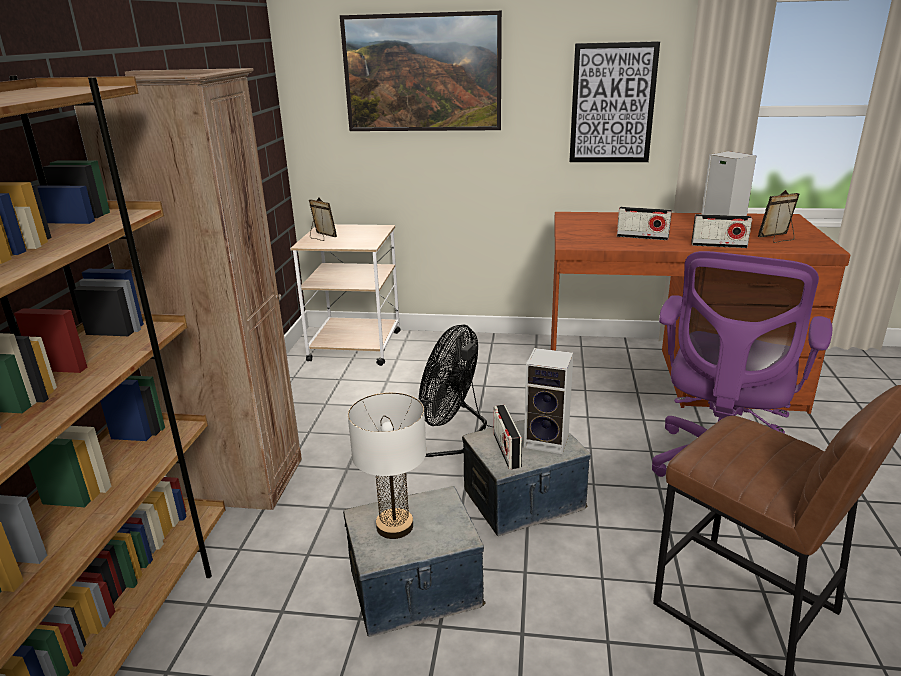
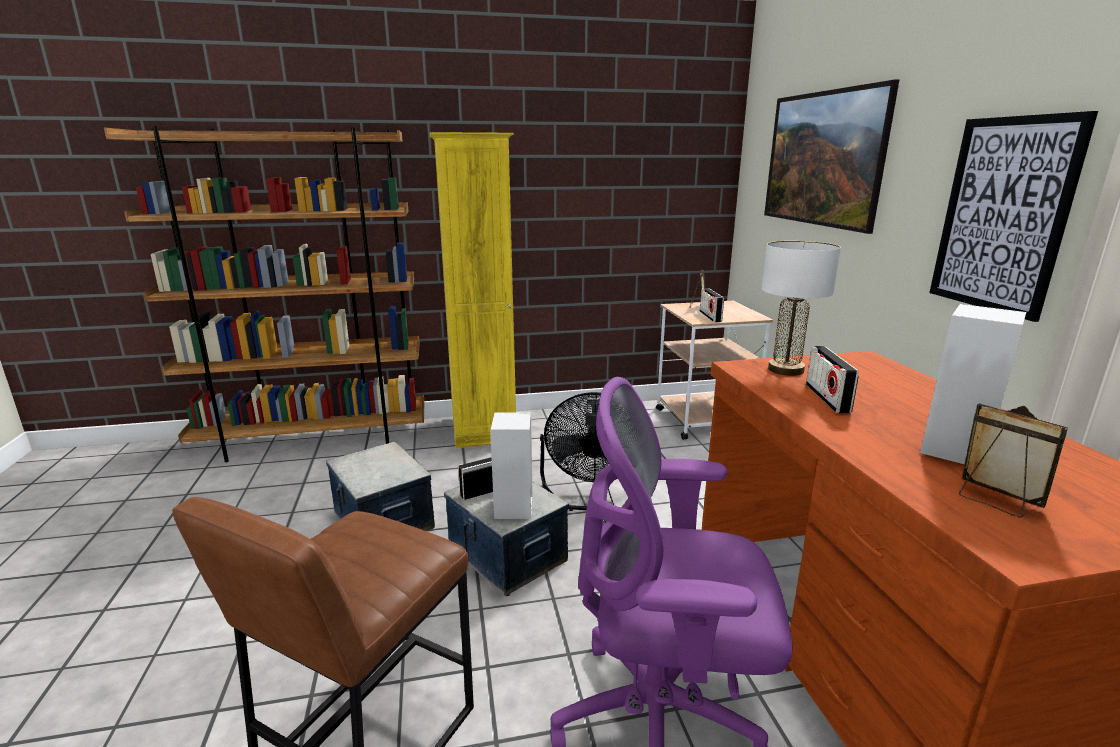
camera: 70 degrees right, 5 degrees down
(242, 480) = (484, 430): brown cabinet -> yellow cabinet
(395, 526) = (376, 461): table lamp -> table lamp (786, 370)
(718, 245) = (864, 448): radio -> radio (710, 316)

